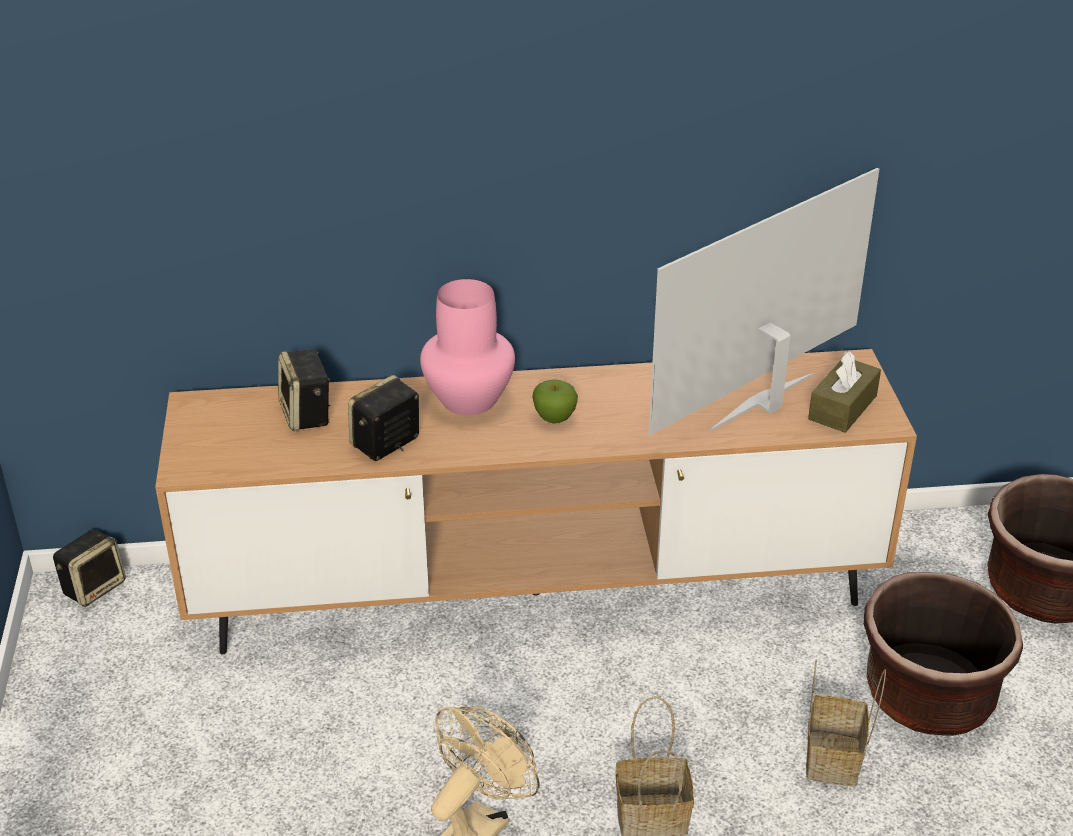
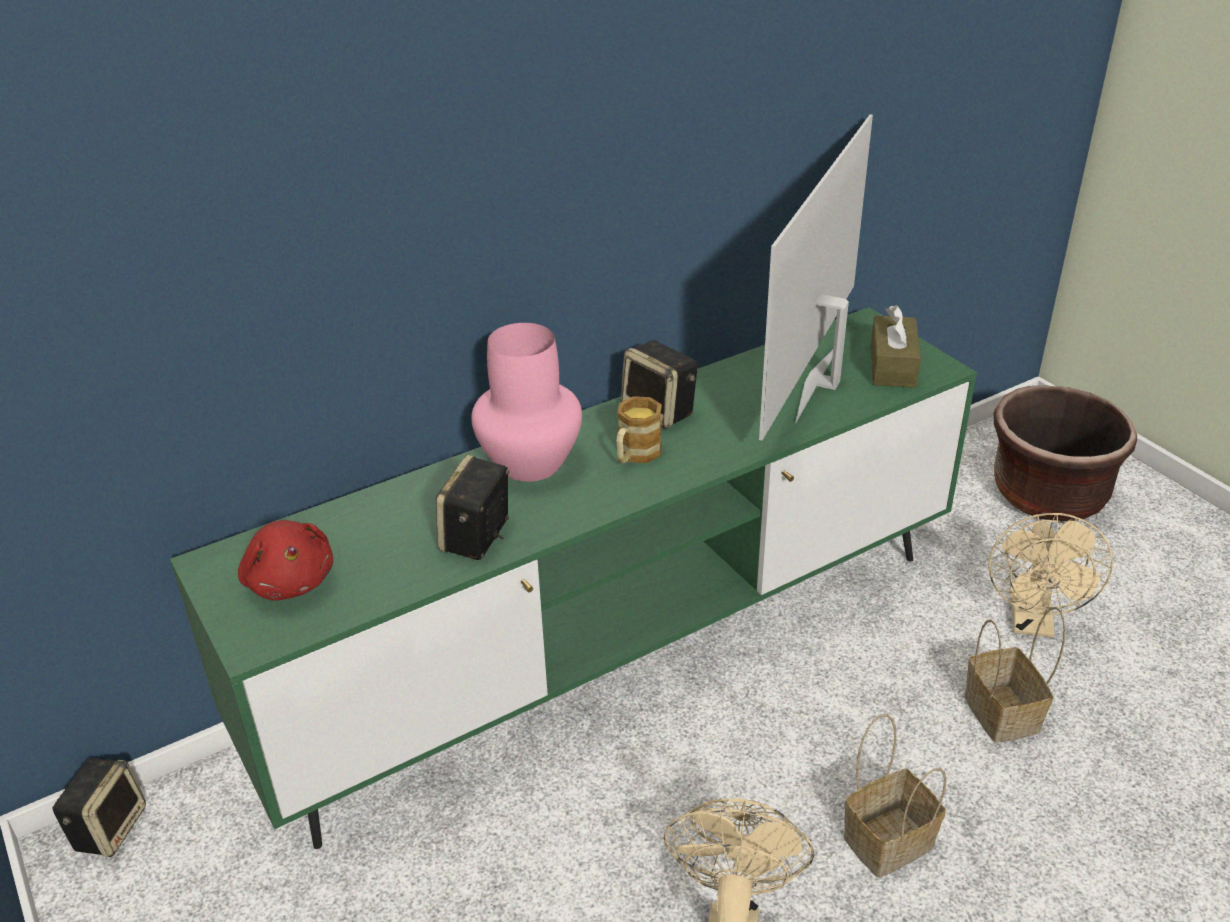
camera: 25 degrees left, 0 degrees up
(236, 433) = (290, 580): none -> red plush toy
(307, 414) = (361, 533): speaker -> speaker (660, 411)
(536, 593) = (617, 653): brown tv stand -> green tv stand
(554, 418) = (635, 455): apple -> mug
(928, 696) = (1032, 622): brown planter -> beige fan

